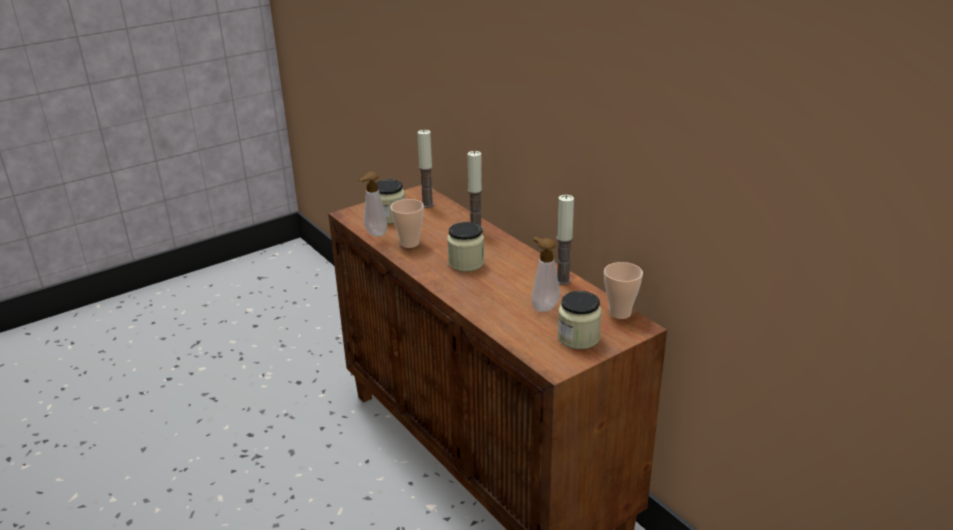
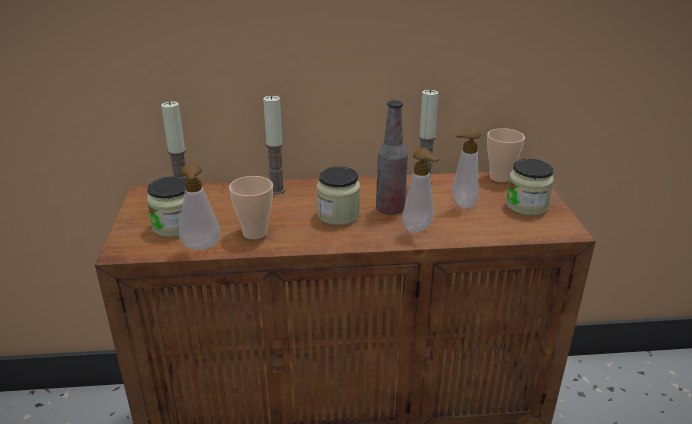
camera: 60 degrees left, 0 degrees up
(480, 300) = (419, 229): none -> soap dispenser
(498, 279) = (390, 209): none -> bottle

